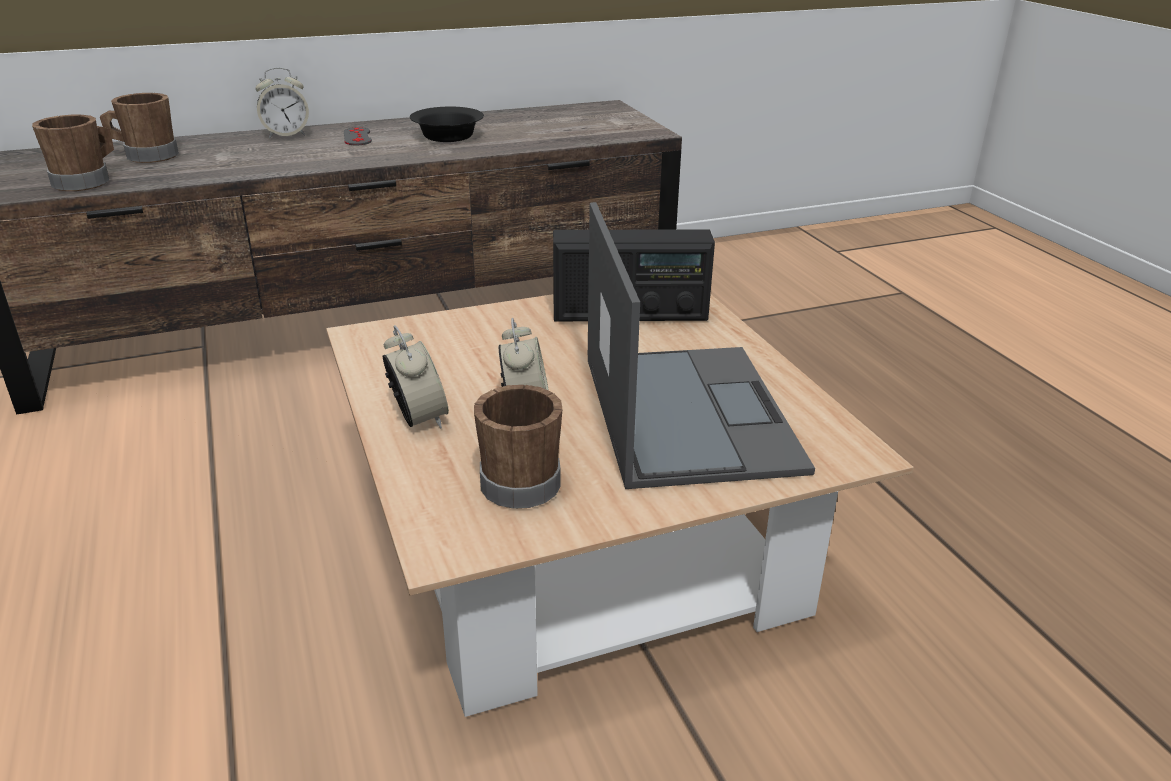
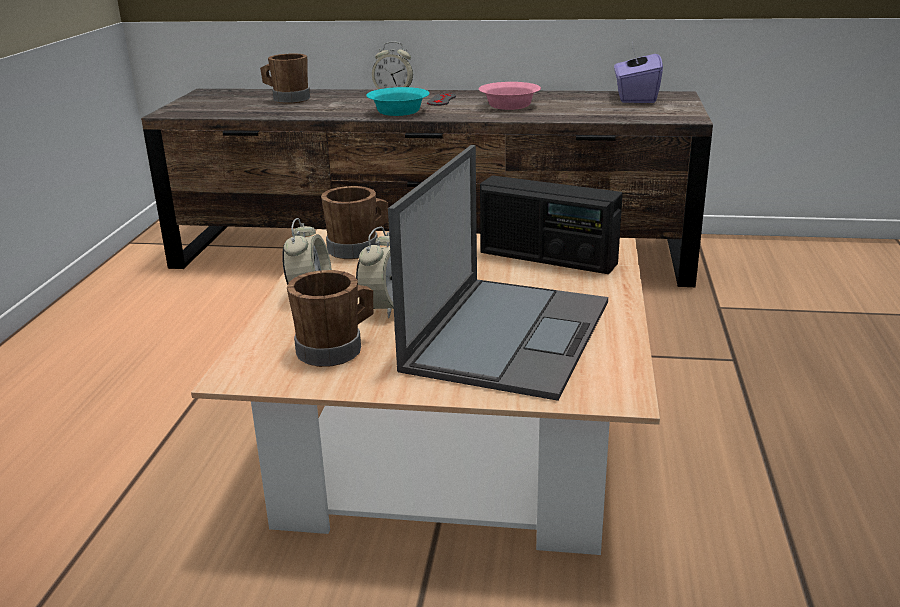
camera: 30 degrees right, 5 degrees down
(87, 181) = (235, 110): brown mug -> brown mug (358, 248)
(325, 158) = (400, 112): none -> turquoise bowl
(446, 136) = (508, 106): black bowl -> pink bowl
(570, 113) = (635, 97): none -> purple tissue box

